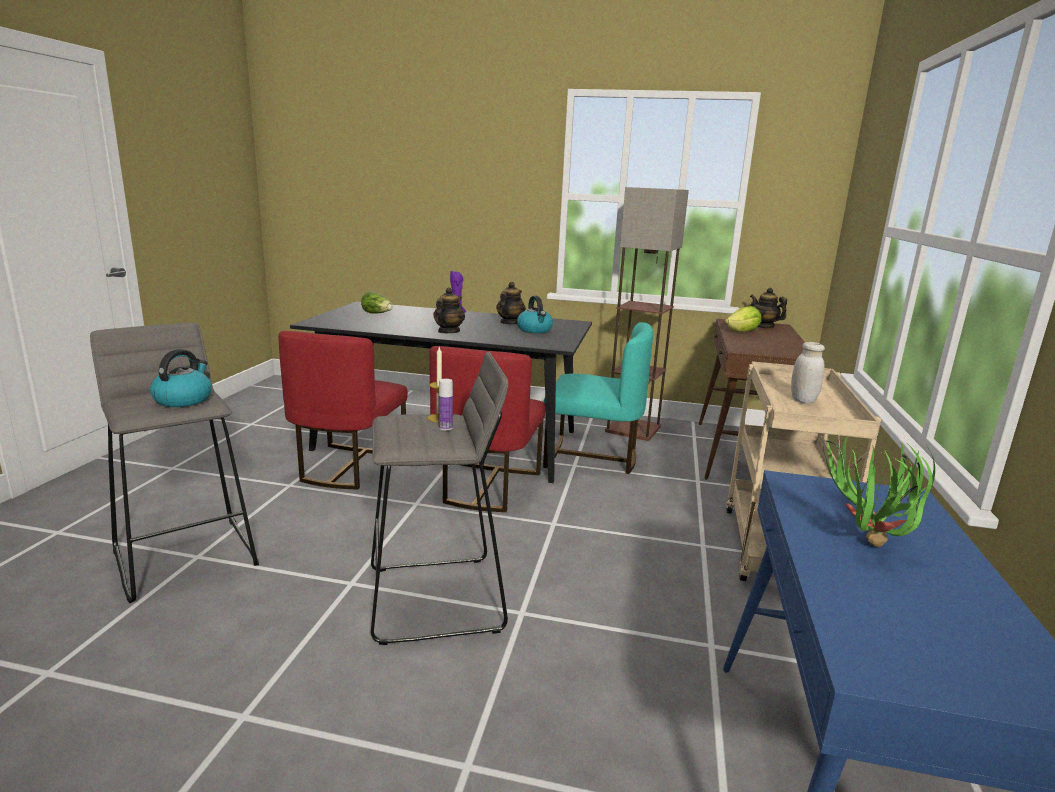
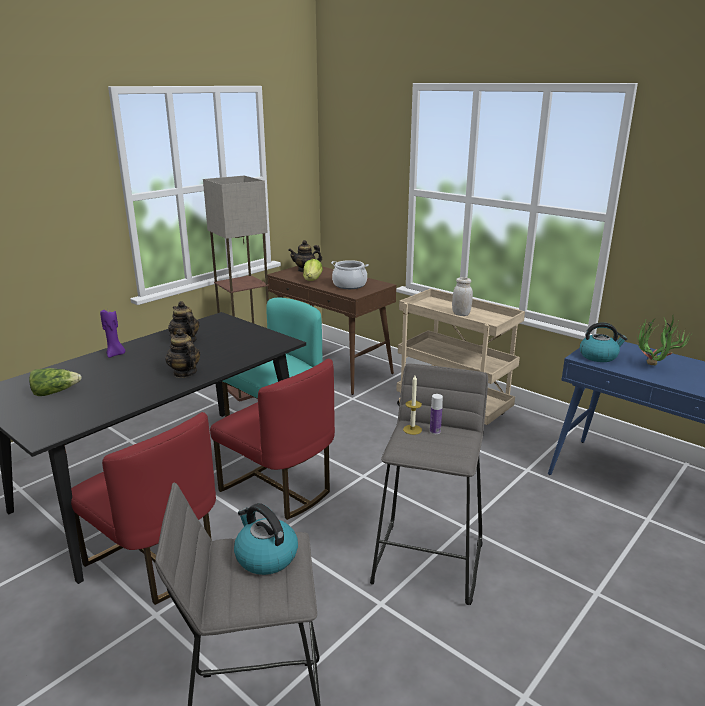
camera: 60 degrees left, 5 degrees up
(535, 330) = (224, 338): kettle -> kettle (599, 356)
(763, 344) = (349, 285): none -> cooking pot

